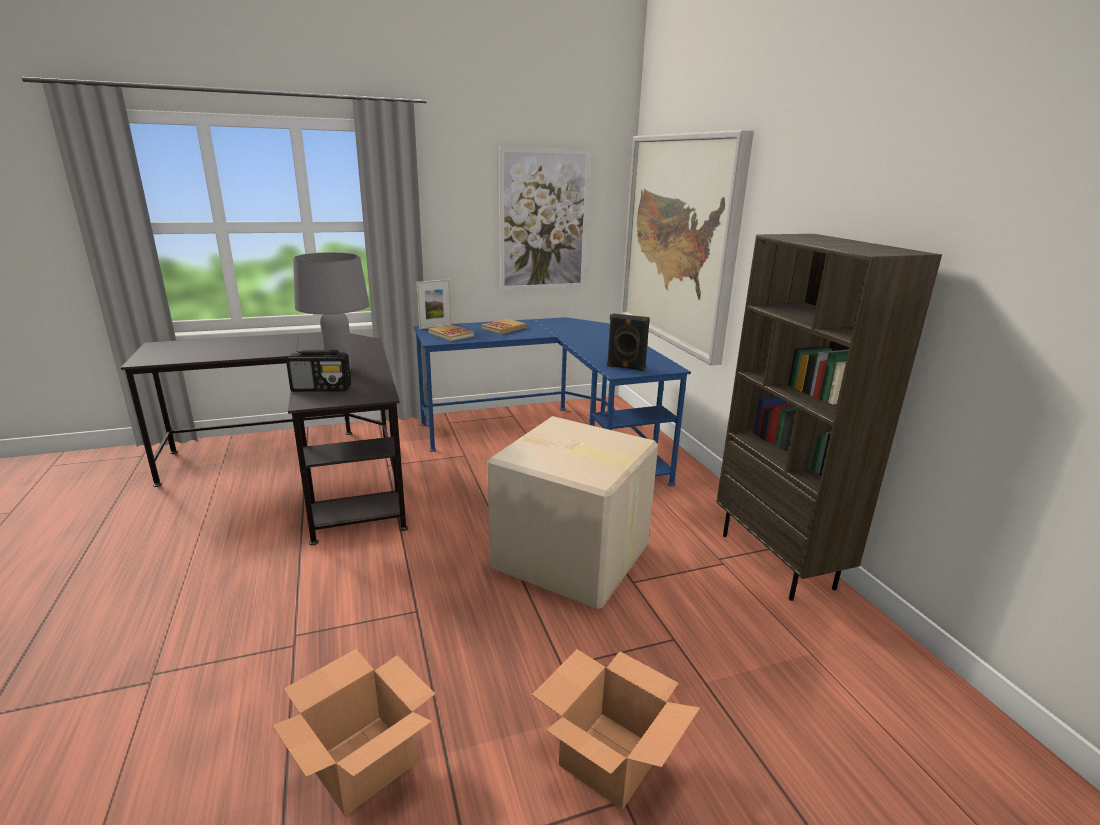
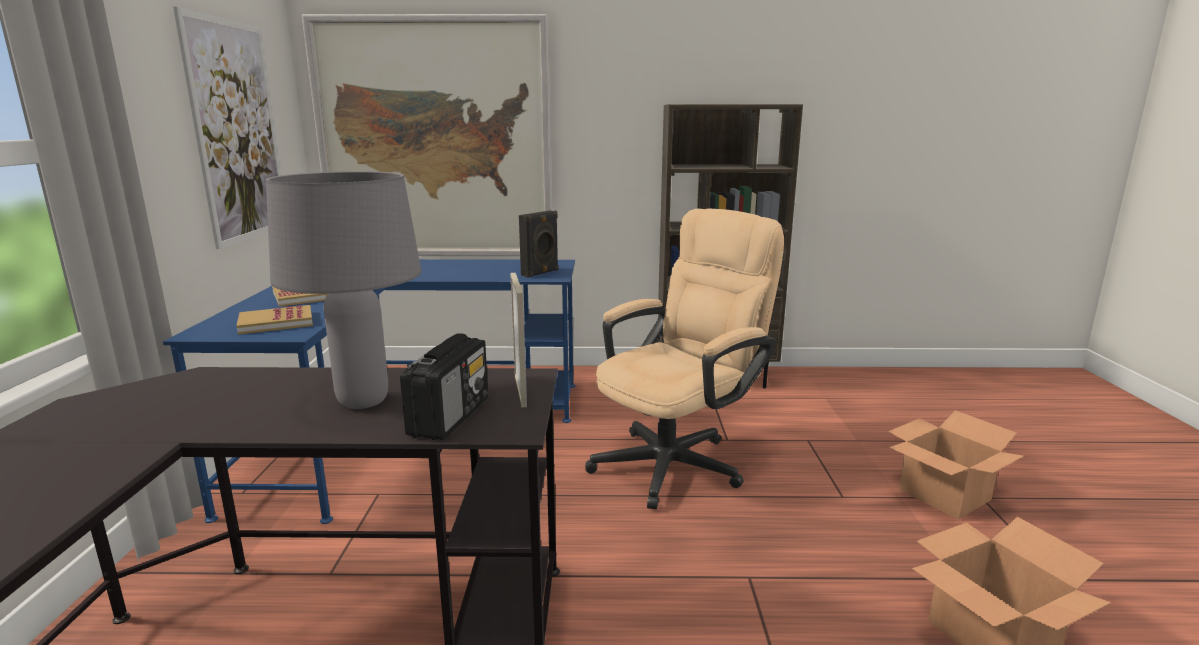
camera: 70 degrees left, 5 degrees down
(435, 327) = (207, 328): picture frame -> picture frame (520, 390)
(571, 558) = (678, 461): cardboard box -> beige office chair

